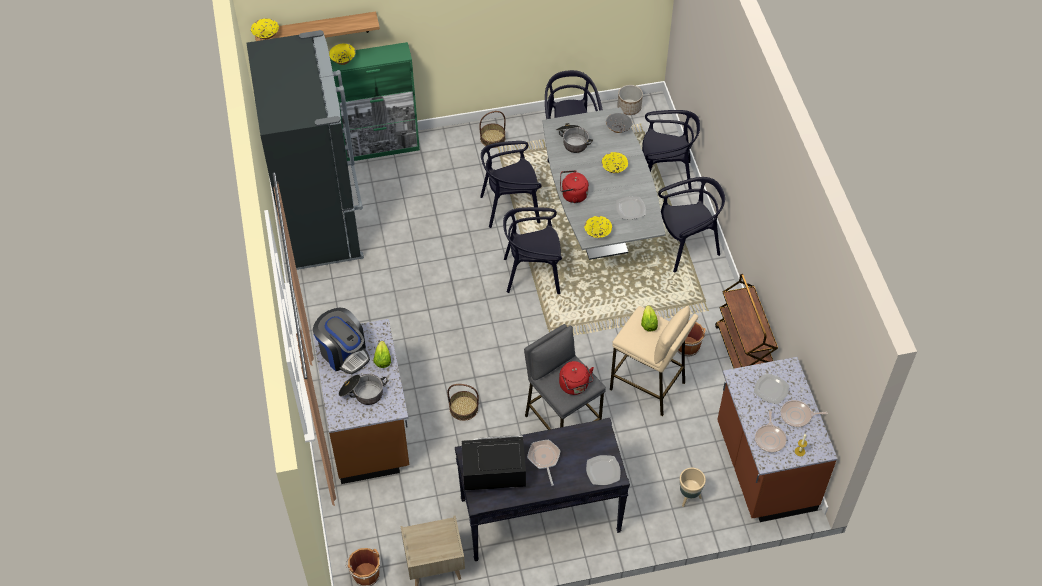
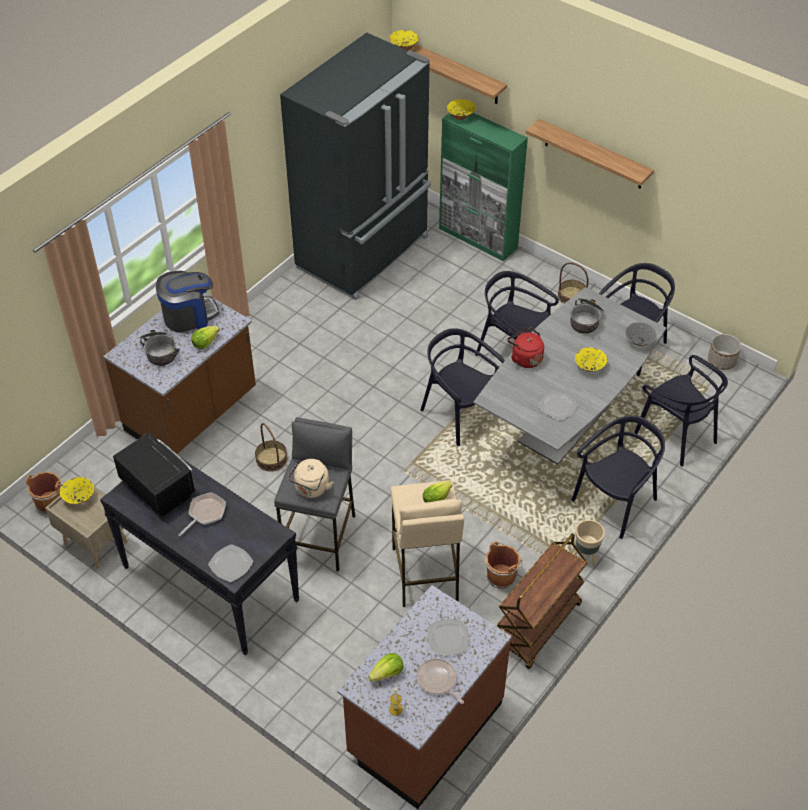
camera: 50 degrees right, 5 degrees down
(343, 353) = (189, 316): coffee machine -> coffee machine turned 120 degrees counterclockwise
(473, 22) = (593, 155): none -> shelf
(575, 386) = (311, 489): red kettle -> beige kettle
(597, 233) = (503, 401): yellow bowl -> yellow bowl (79, 498)
(686, 246) = (615, 502): black chair -> black chair turned 75 degrees counterclockwise
(689, 497) = (332, 686): beige planter -> beige planter (585, 556)
(770, 438) = (387, 673): frying pan -> lettuce

